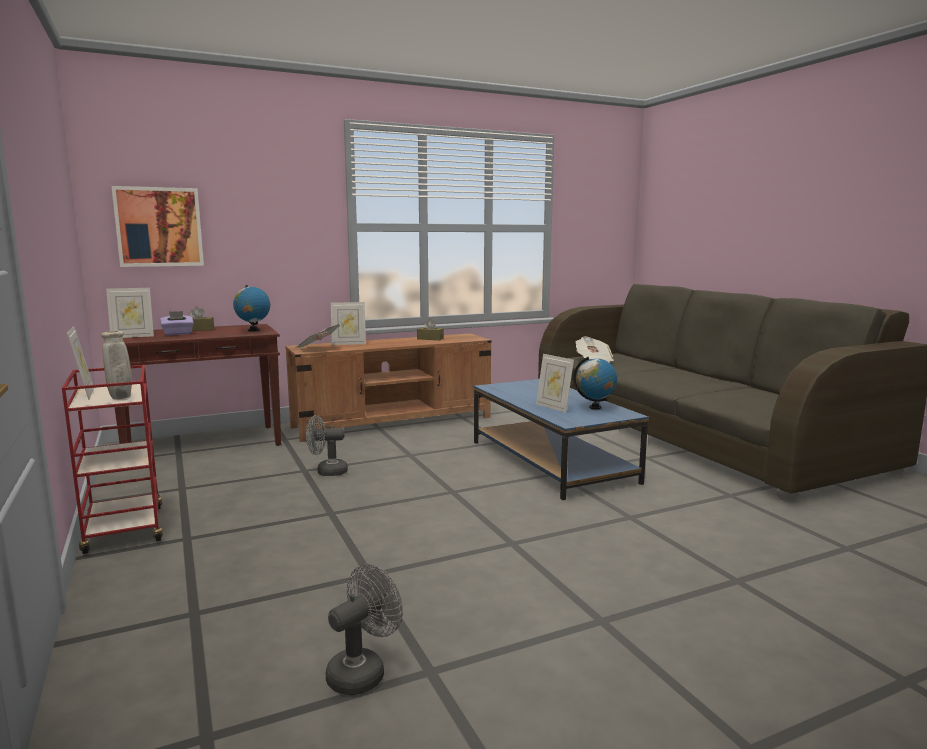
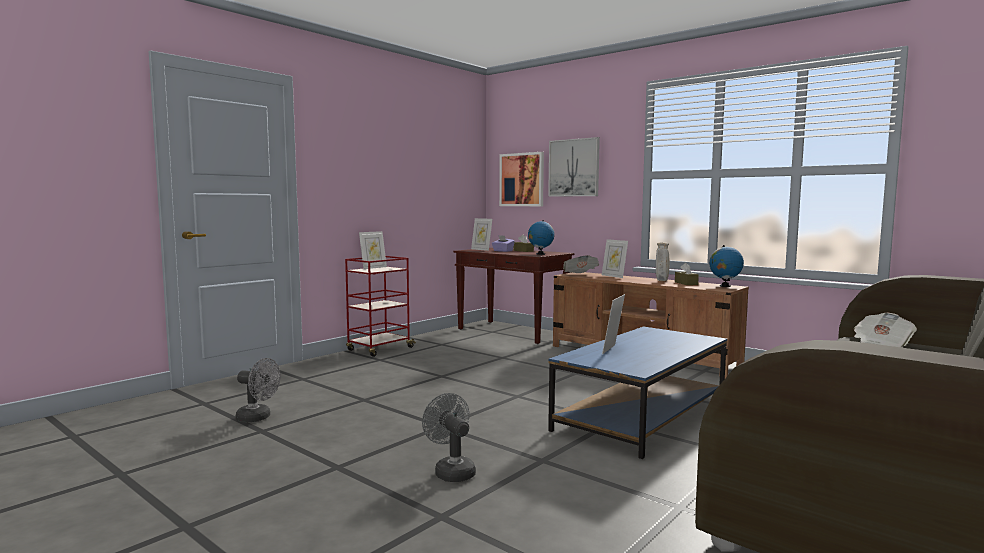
camera: 65 degrees right, 5 degrees down
(121, 398) = (370, 270): beige vase -> beige vase (661, 281)
(251, 214) = (574, 168): none -> picture
(327, 472) = (507, 362): grey fan -> grey fan (451, 471)
(595, 407) = (640, 360): globe -> globe (724, 286)

